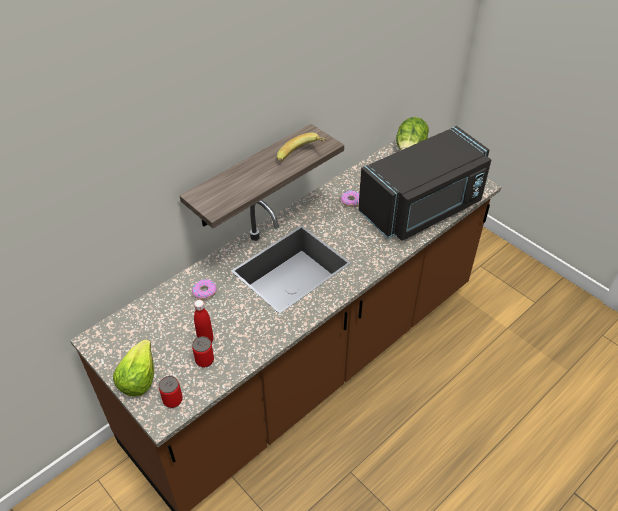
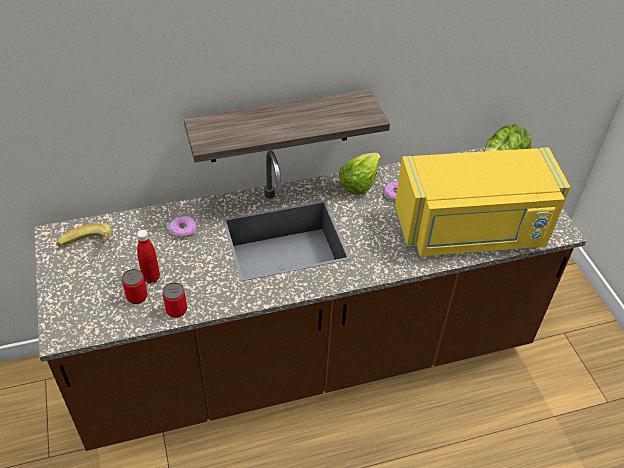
camera: 25 degrees right, 0 degrees up
(138, 377) = (67, 287): lettuce -> lettuce (359, 182)
(173, 400) = (82, 322): can -> can (176, 310)
(302, 157) = (334, 121): banana -> banana (89, 248)
(423, 208) = (472, 231): black microwave -> yellow microwave

